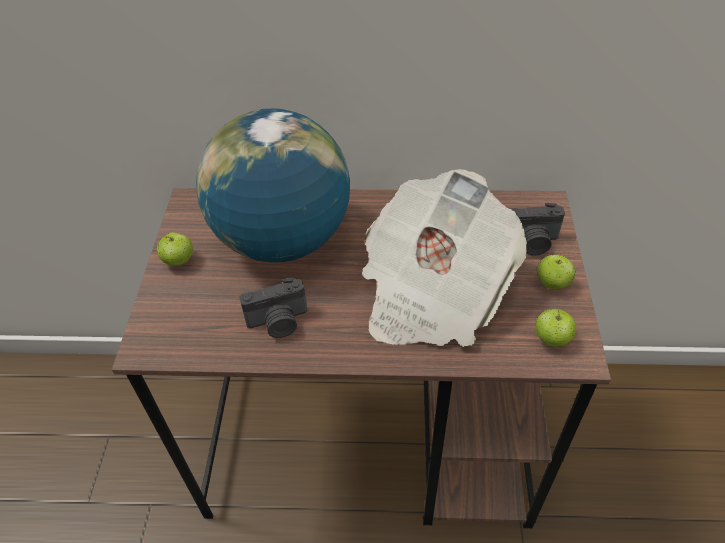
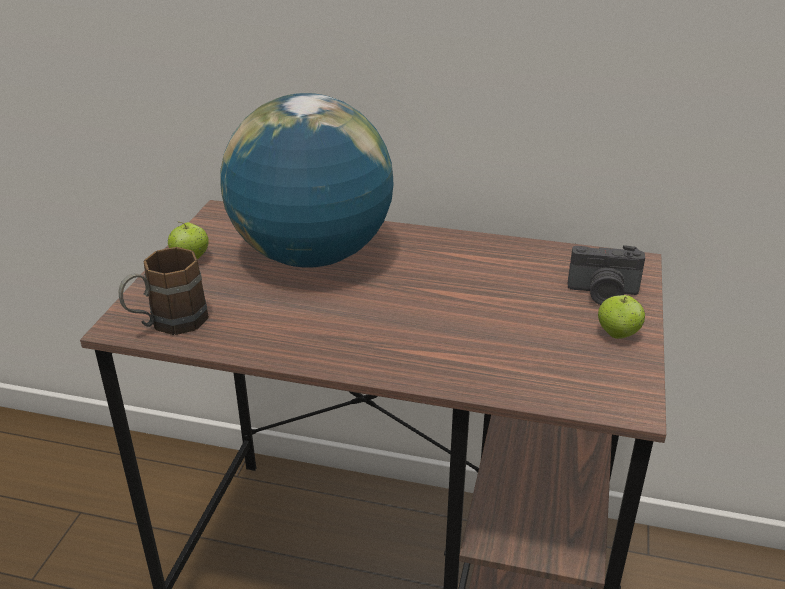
camera: 10 degrees right, 15 degrees down
(183, 339) = (168, 324): none -> brown mug
(278, 322) = (279, 325): camera -> none
(432, 291) = (468, 321): newspaper -> none
(551, 339) = (600, 385): apple -> none

